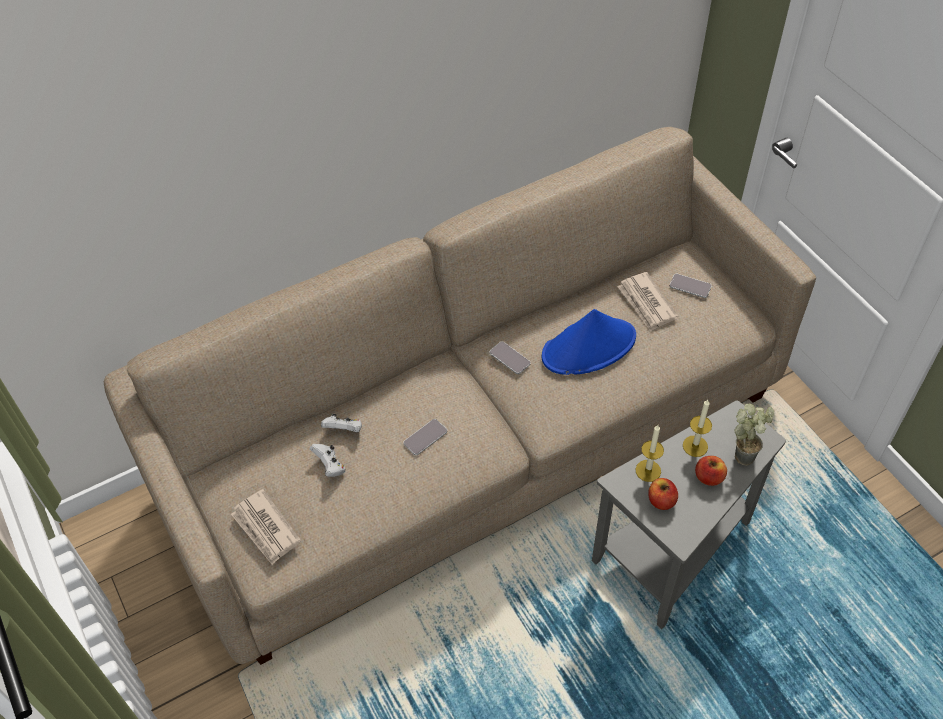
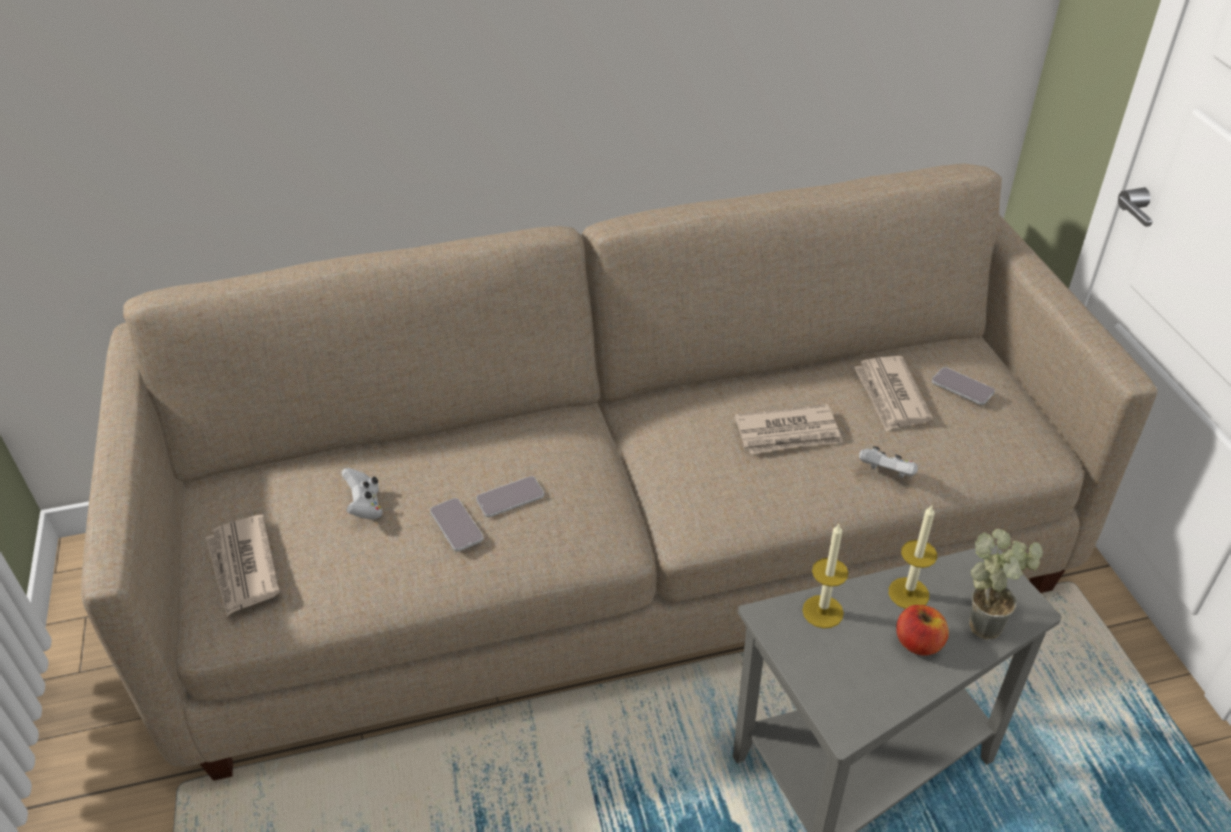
camera: 15 degrees right, 10 degrees down
(344, 430) = (405, 466): white game controller -> white game controller (886, 474)
(509, 358) = (670, 426): phone -> phone (456, 525)
(589, 347) = (788, 433): blue hat -> newspaper
(661, 500) = (830, 659): apple -> none

